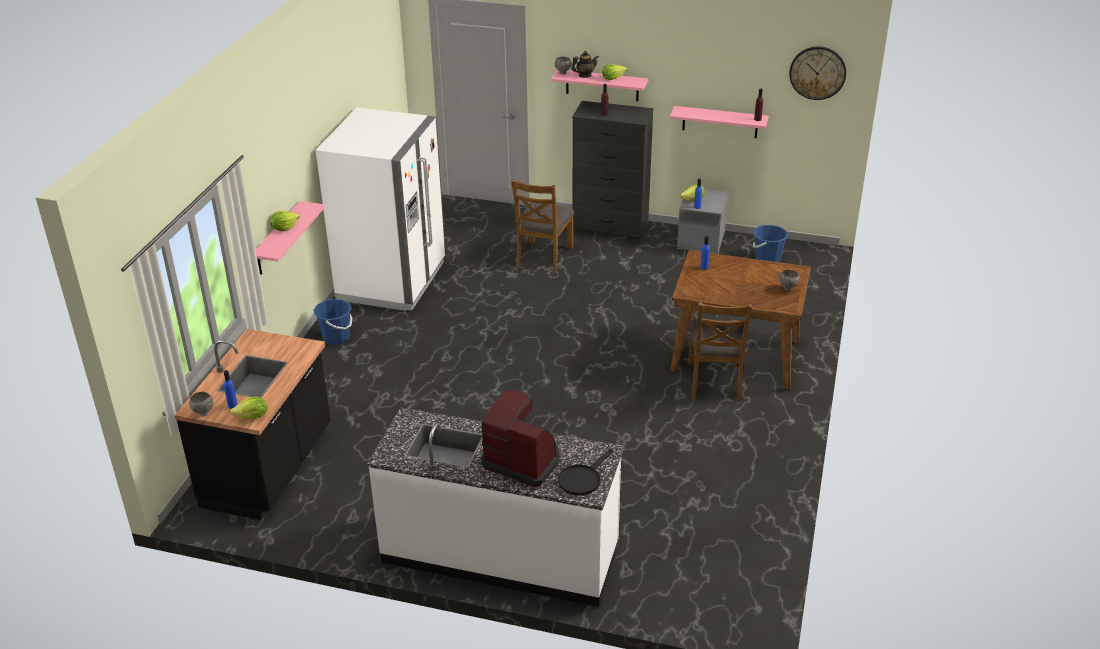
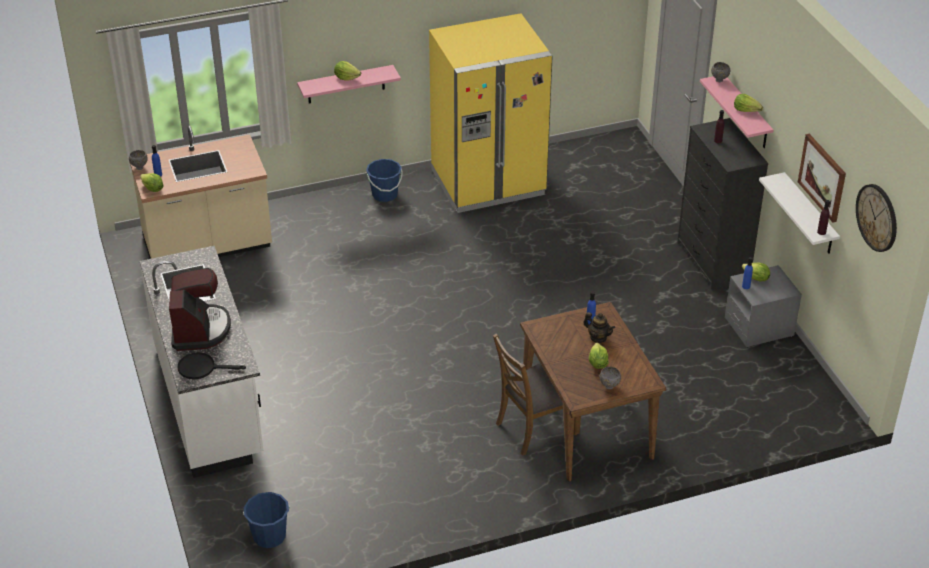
camera: 55 degrees right, 5 degrees up
(269, 468) = (208, 245): black counter -> beige counter
(392, 281) = (488, 183): white fridge -> yellow fridge
(543, 257) = (616, 245): brown chair -> none
(584, 75) = (730, 93): teapot -> teapot (598, 338)
(720, 122) = (809, 215): pink shelf -> white shelf
(732, 80) = (822, 177): none -> picture
(756, 283) = (597, 363): none -> lettuce
(767, 260) = (776, 384): blue bucket -> blue bucket (269, 536)

